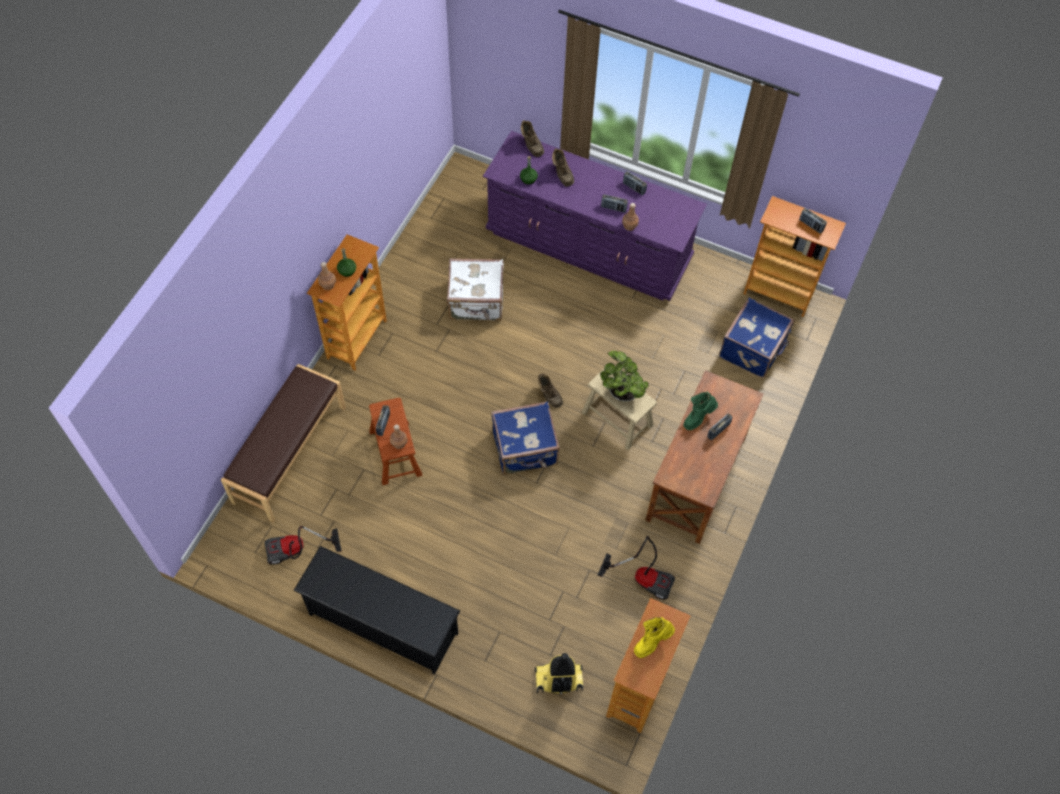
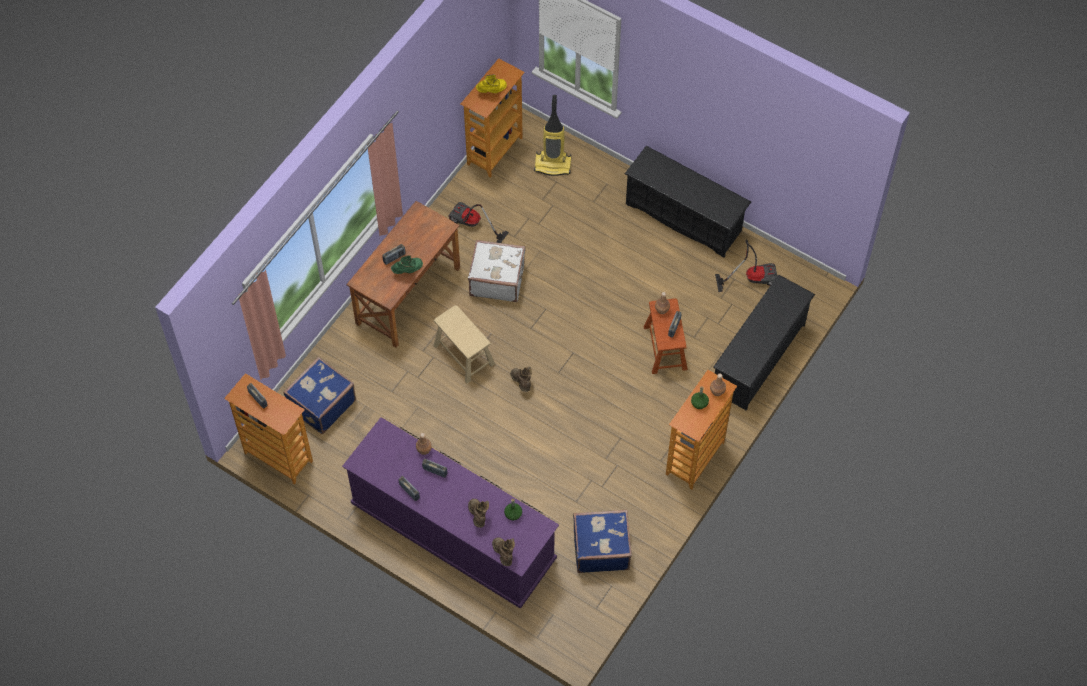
camera: 170 degrees left, 0 degrees up
(289, 453) = (759, 358): brown bench -> black shoe rack
(476, 302) = (576, 483): white suitcase -> white suitcase (497, 279)
(525, 449) = (550, 337): blue suitcase -> blue suitcase (600, 548)
(622, 391) = (462, 332): potted plant -> none

